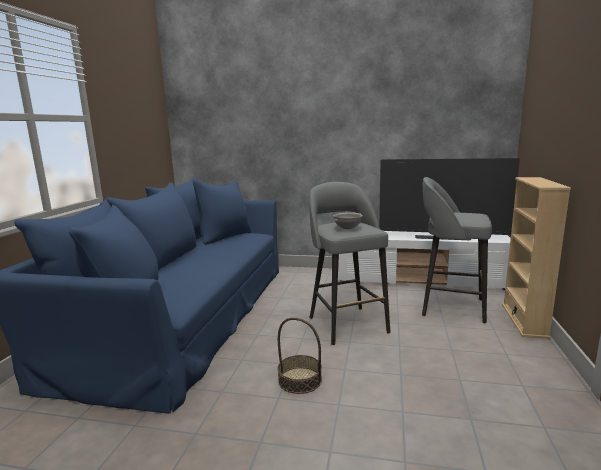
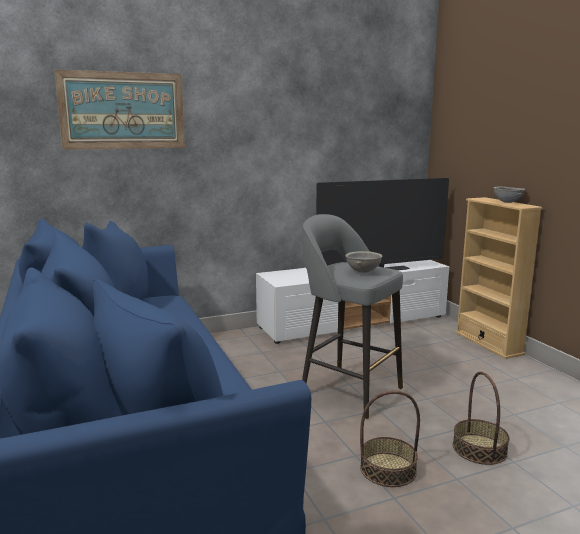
camera: 35 degrees left, 0 degrees up
(252, 108) = (123, 111): none -> picture
(387, 393) = (479, 449): none -> basket
(450, 307) = (417, 345): grey stool -> none
(544, 182) = (507, 202): none -> grey bowl

